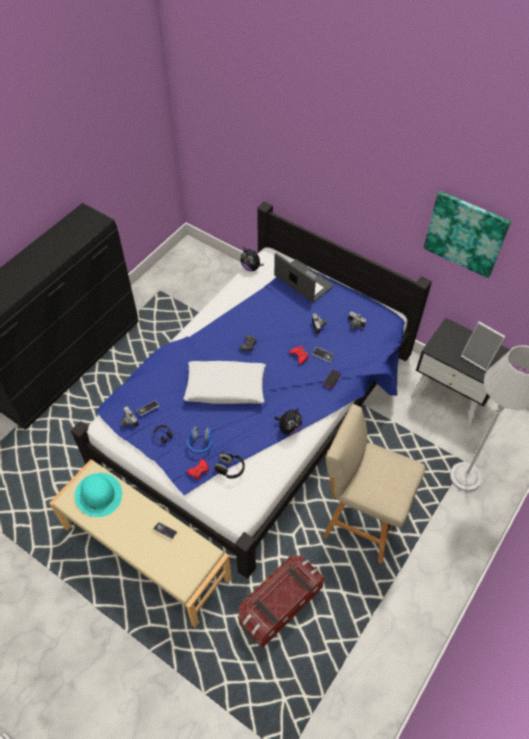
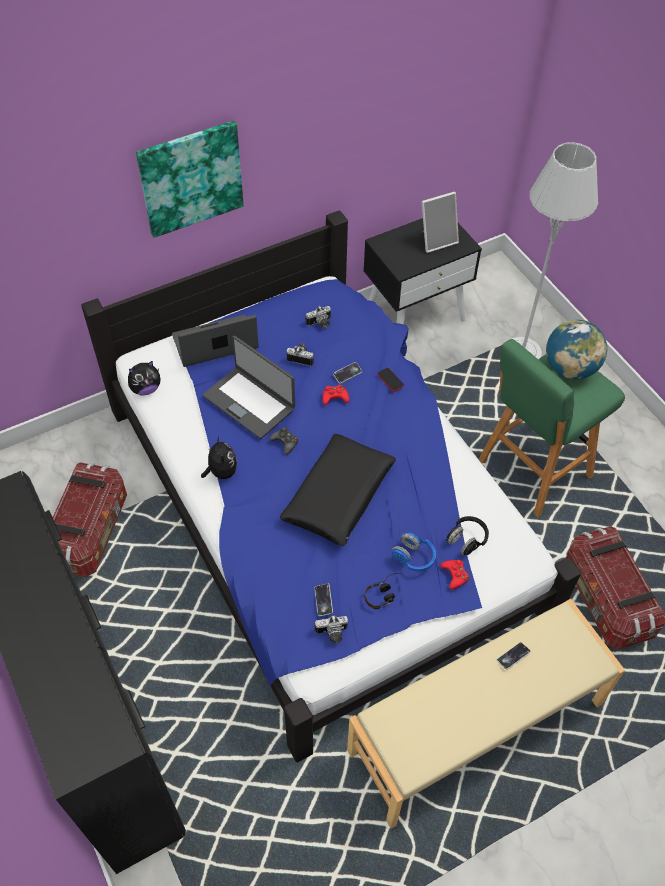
camera: 65 degrees left, 0 degrees up
(98, 494) = (420, 723): turquoise hat -> none
(180, 307) = (90, 531): none -> storage box
(225, 388) = (339, 496): white pillow -> black pillow
(268, 316) = (250, 402): none -> laptop
(289, 428) = (437, 454): plush toy -> plush toy (221, 472)
(361, 520) = (531, 470): beige stool -> green stool
(399, 474) = (570, 368): none -> globe
(466, 233) = (359, 121): picture -> picture (191, 178)

